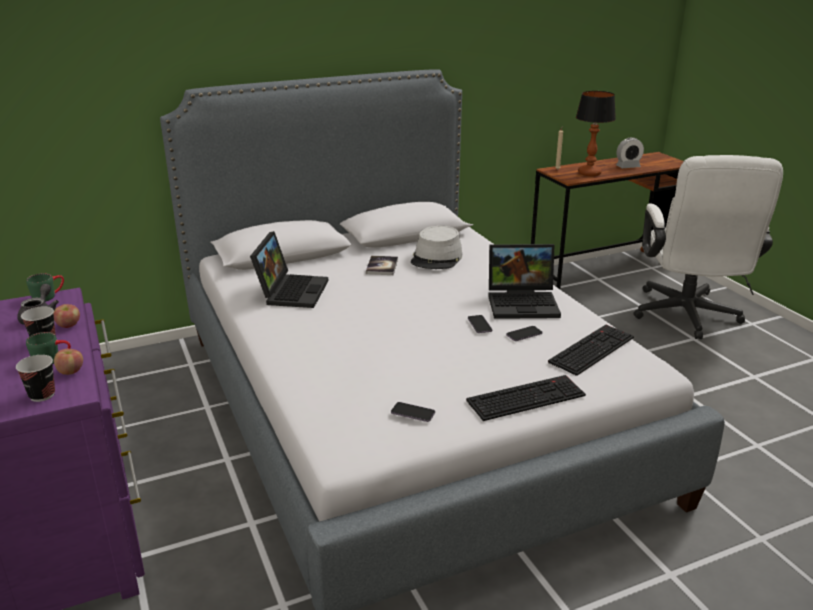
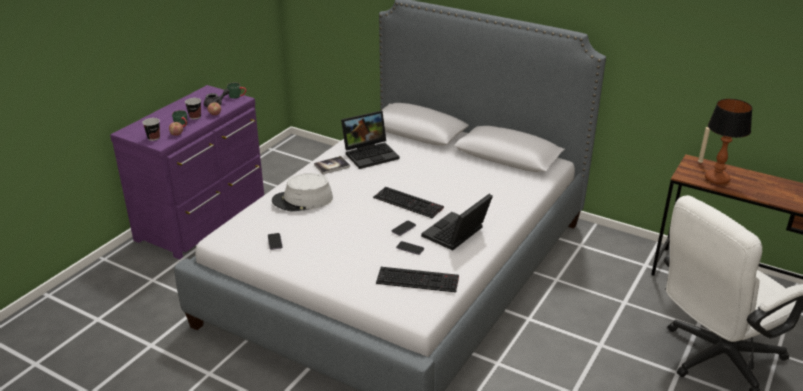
camera: 55 degrees right, 5 degrees up
(382, 266) = (443, 167): book -> book (332, 166)
(437, 258) = (483, 180): grey hat -> grey hat (302, 200)
(524, 303) = (456, 234): laptop -> laptop turned 75 degrees clockwise
(526, 397) = (330, 273): keyboard -> keyboard (409, 202)
(628, 166) = (772, 192): alarm clock -> none

